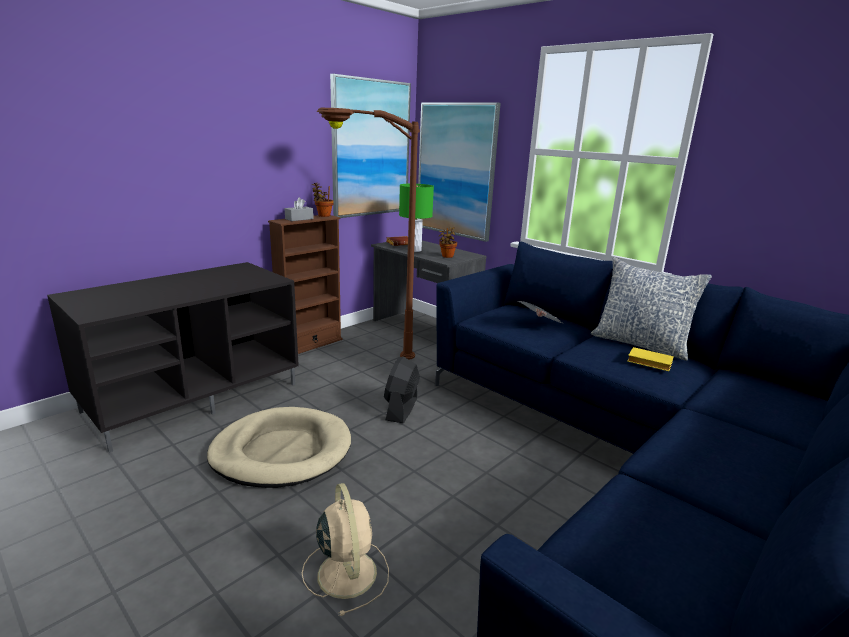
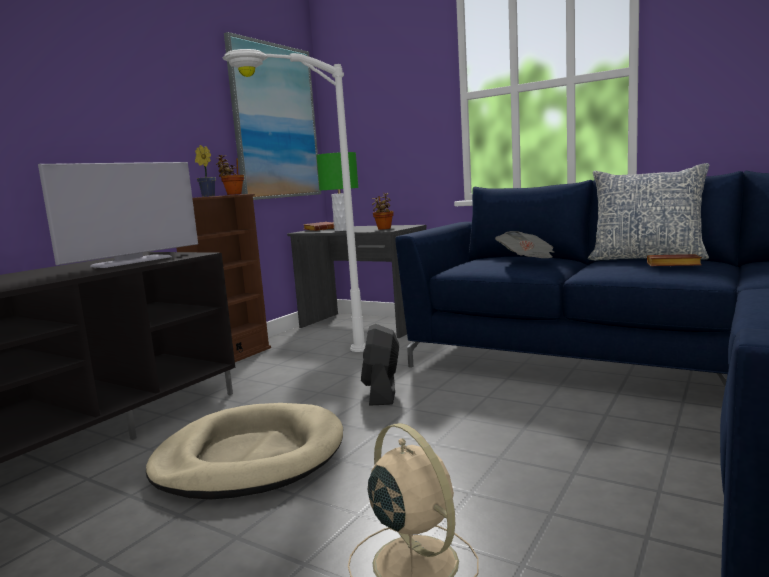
camera: 10 degrees left, 10 degrees down
(225, 282) = (132, 261): none -> television
(299, 219) = (207, 196): grey tissue box -> potted plant
(359, 357) = (301, 359): brown floor lamp -> white floor lamp
(456, 170) = (374, 138): picture -> none
(648, 363) = (671, 266): yellow book -> brown book

